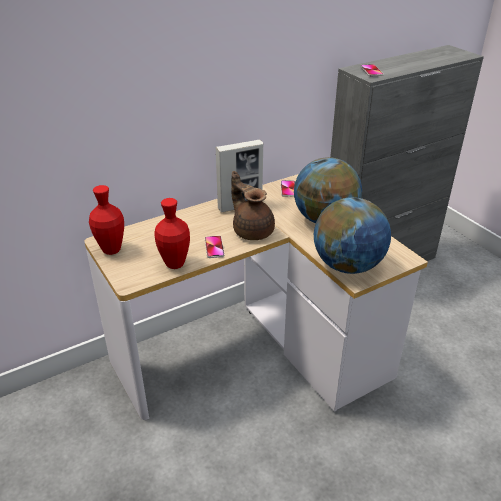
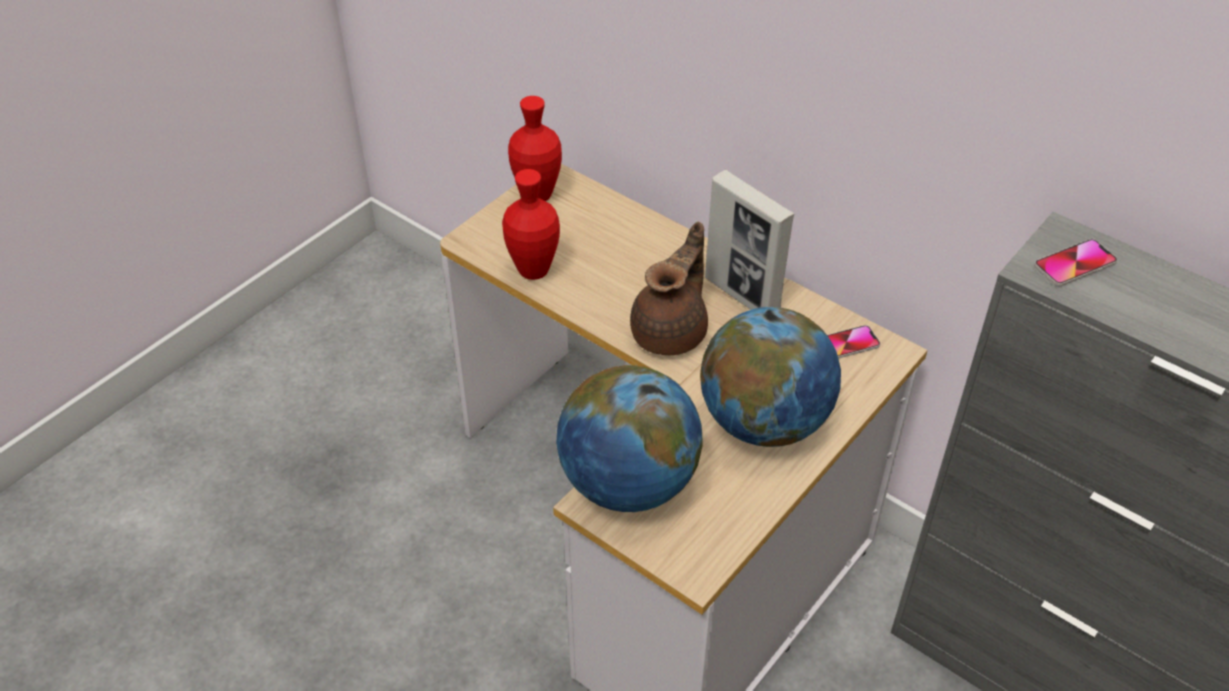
camera: 70 degrees right, 10 degrees up
(214, 247) = (598, 300): phone -> none

